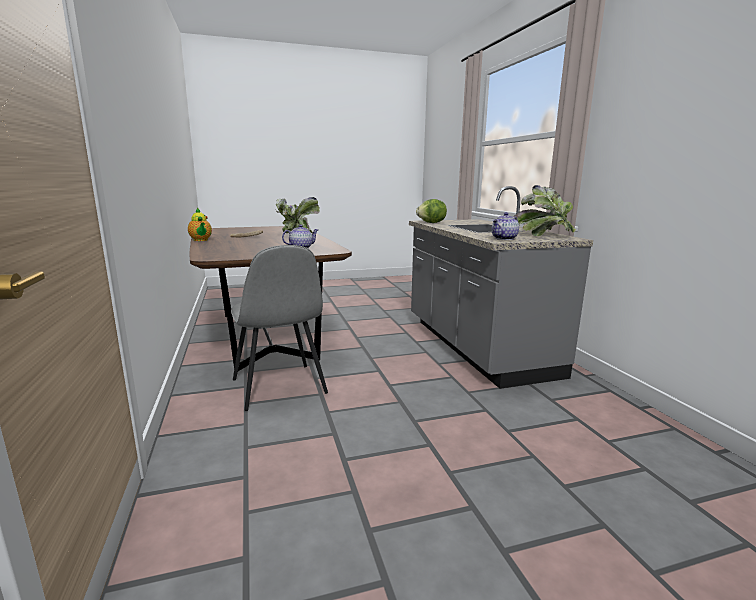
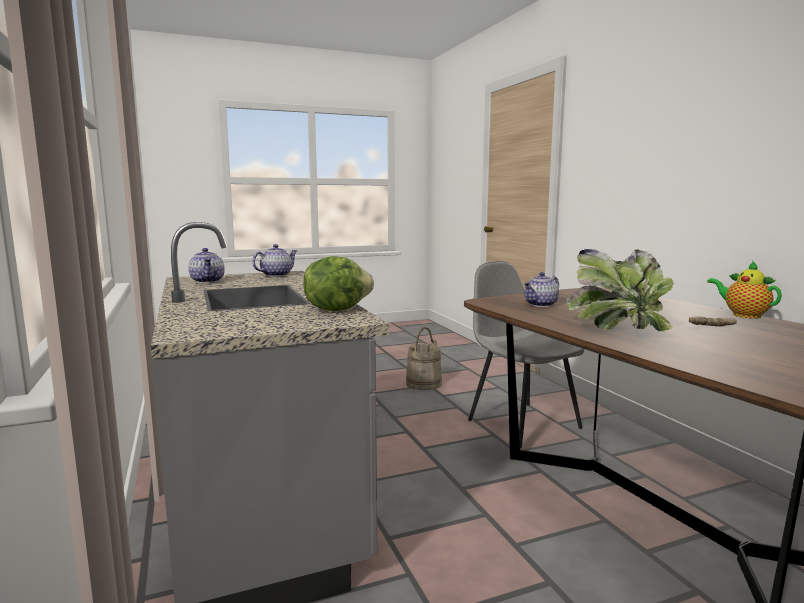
camera: 175 degrees right, 5 degrees down
(351, 463) = (423, 384): none -> beige bucket
(541, 235) = (208, 281): potted plant -> teapot

